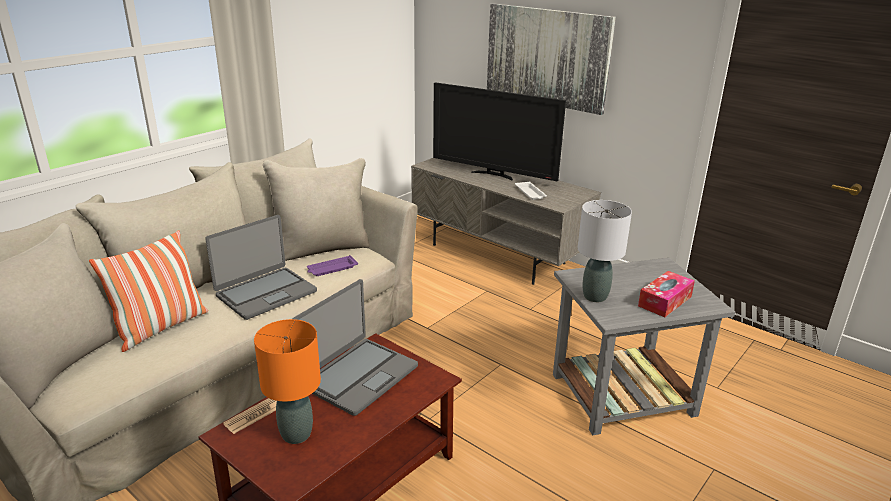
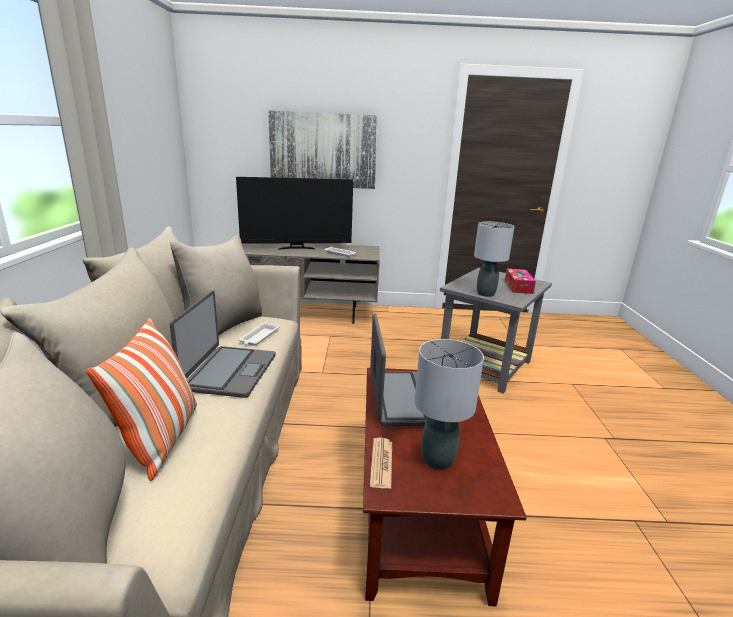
camera: 40 degrees left, 5 degrees down
(296, 434) = (437, 460): orange table lamp -> grey table lamp
(331, 269) = (259, 337): purple tray -> white tray

